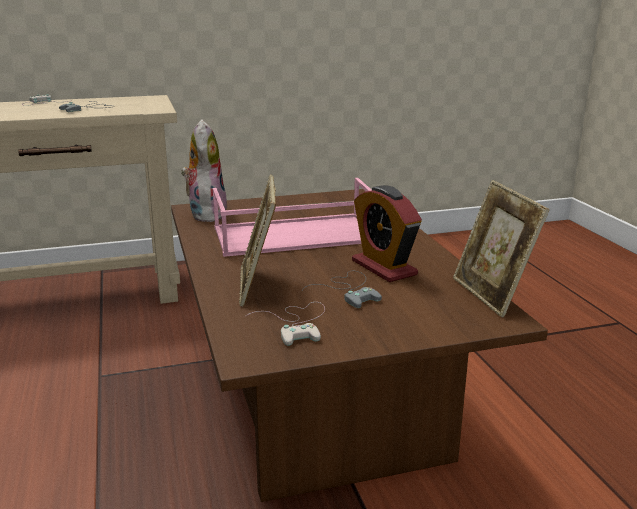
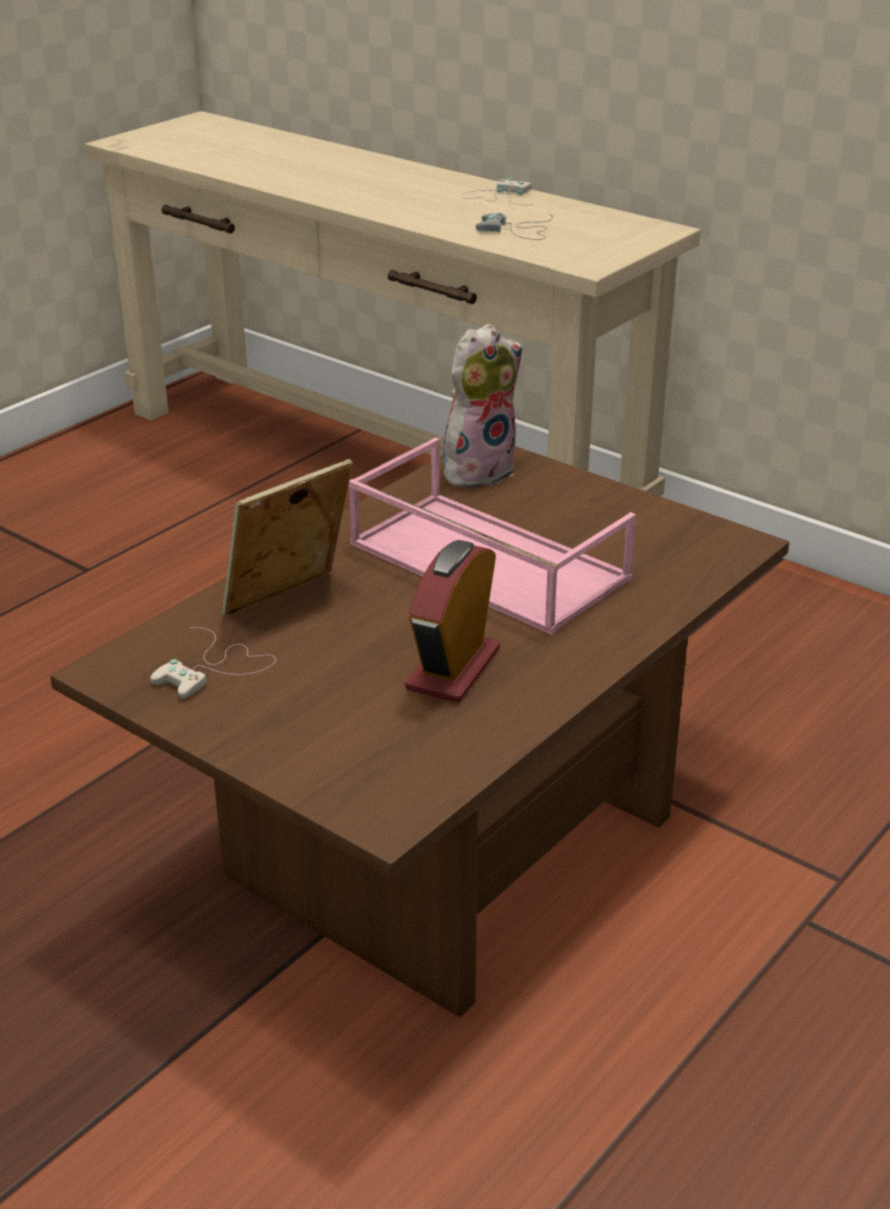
camera: 55 degrees right, 10 degrees up
(349, 290) = (347, 669): grey game controller -> none
(492, 295) = (457, 786): picture frame -> none

